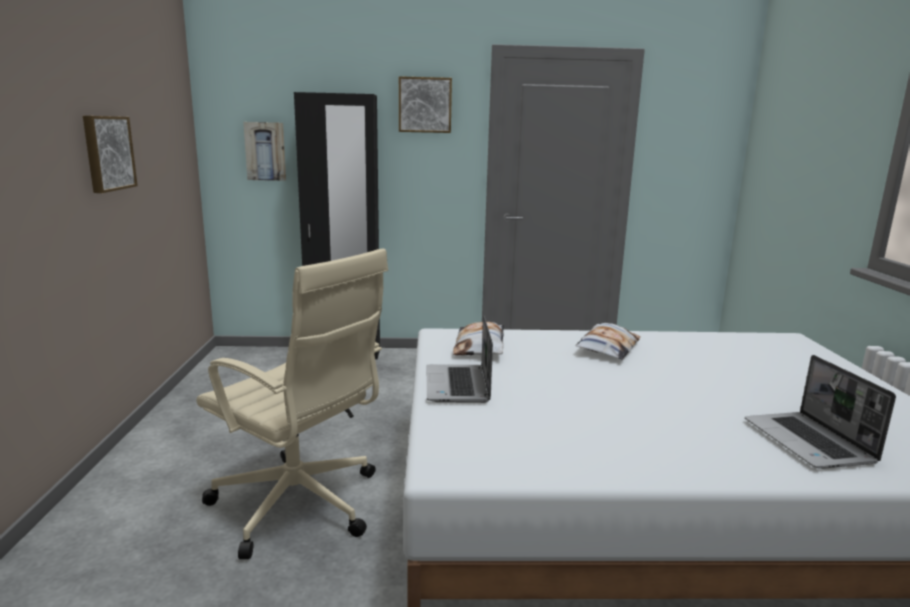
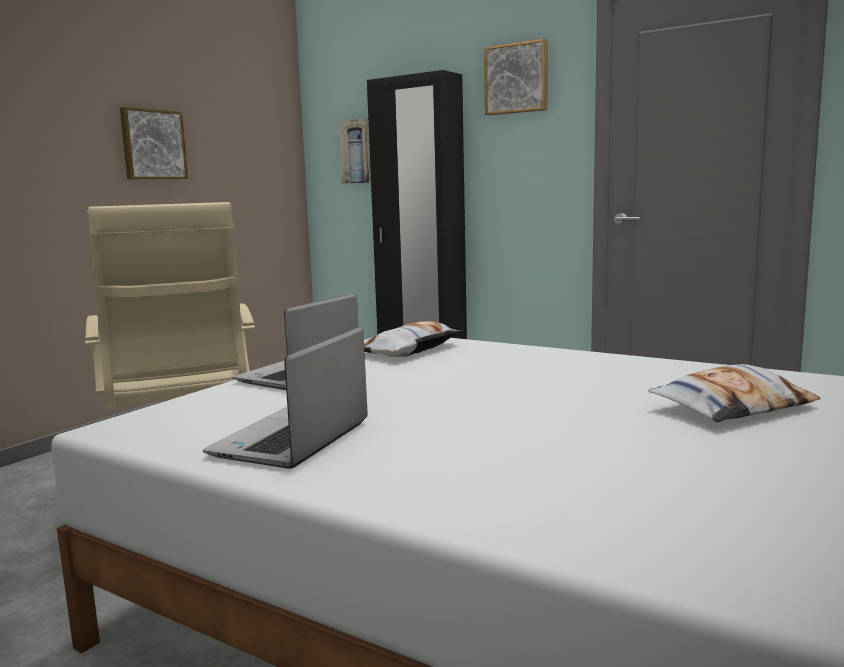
camera: 35 degrees right, 5 degrees down
(607, 347) = (570, 368): pillow -> pillow (732, 407)
(809, 442) = (618, 502): laptop -> laptop (292, 440)

